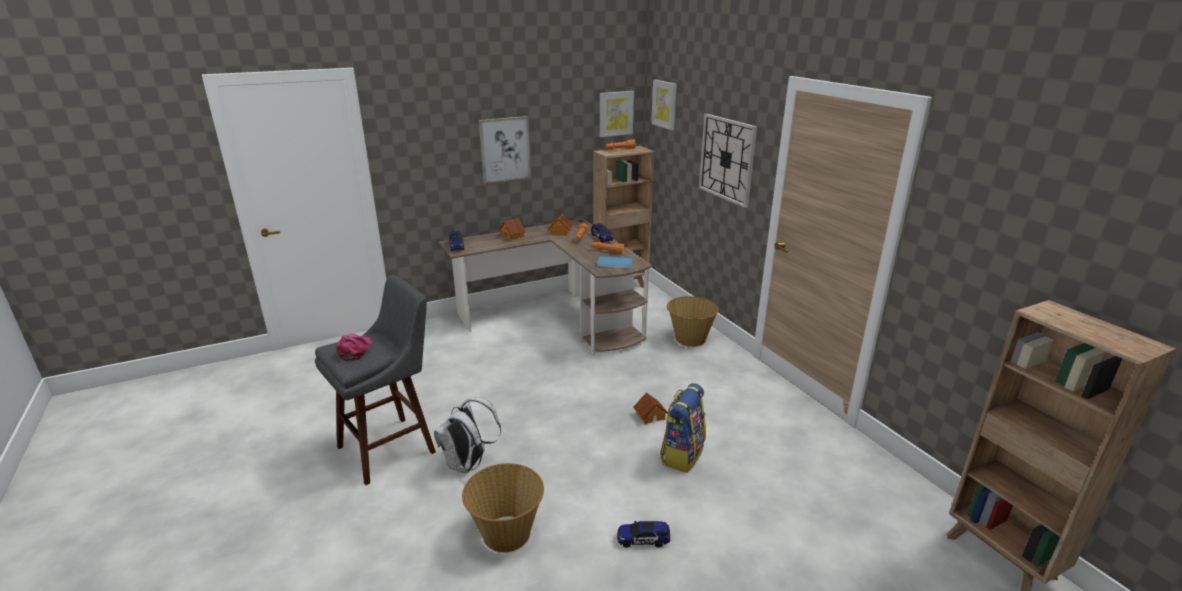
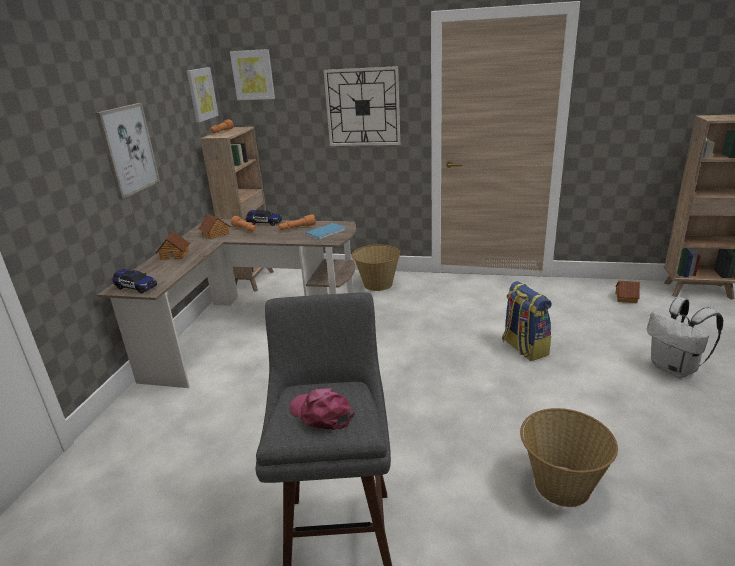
camera: 50 degrees left, 0 degrees up
(468, 464) = (431, 474): white backpack -> white backpack (675, 368)
(643, 539) = (615, 407): toy car -> none
(650, 415) = (460, 341): toy house -> toy house (625, 298)

